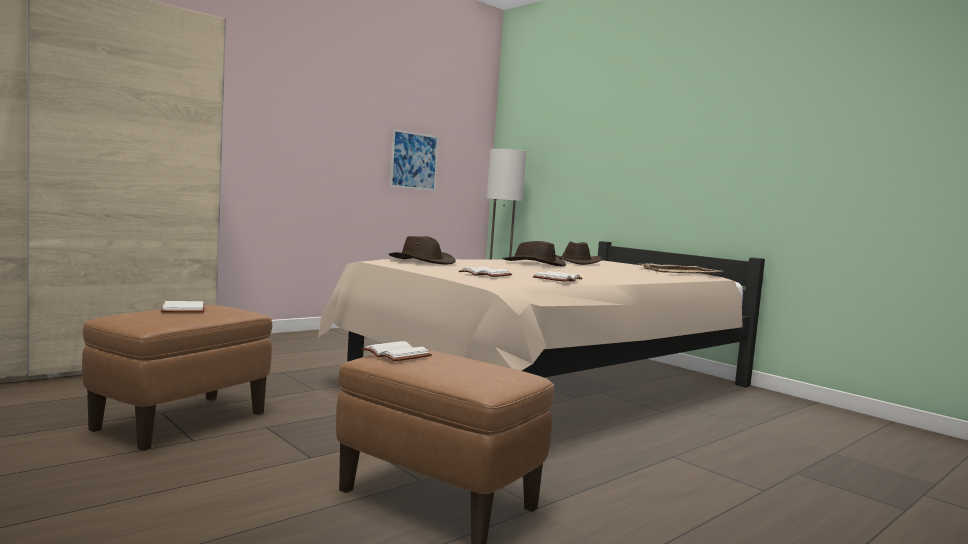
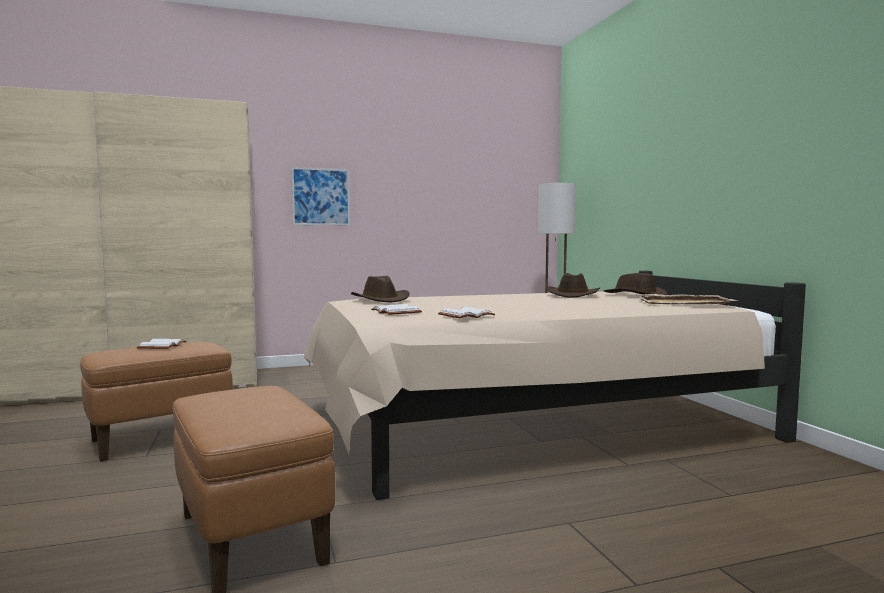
camera: 25 degrees right, 0 degrees up
(394, 354) = (224, 392): white book -> none
(414, 161) = (468, 204): picture -> picture (321, 196)
(534, 263) = (509, 298): brown hat -> brown hat (634, 295)

